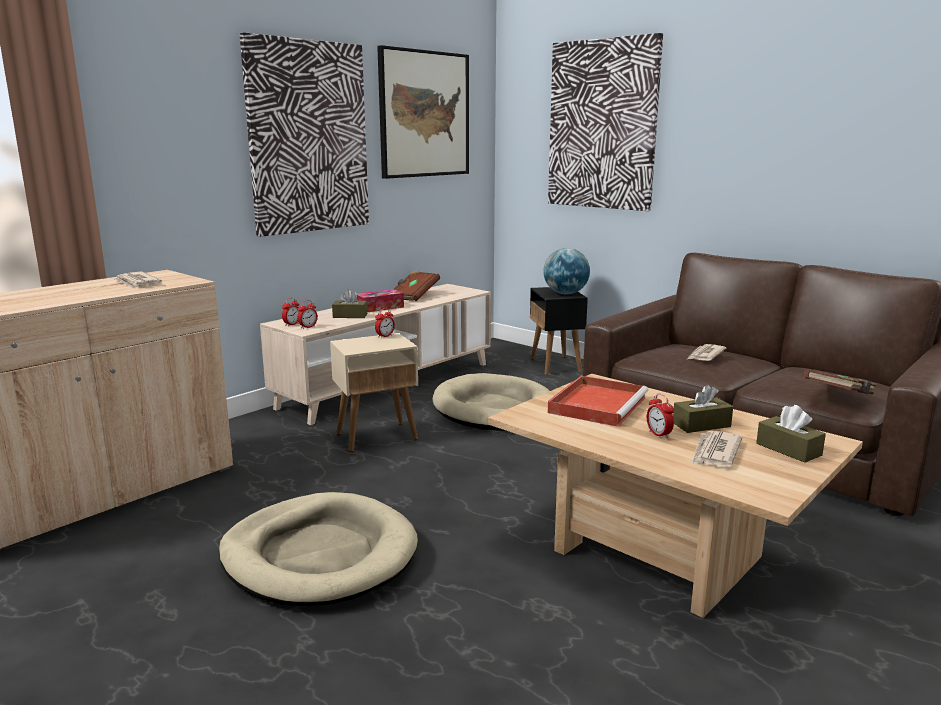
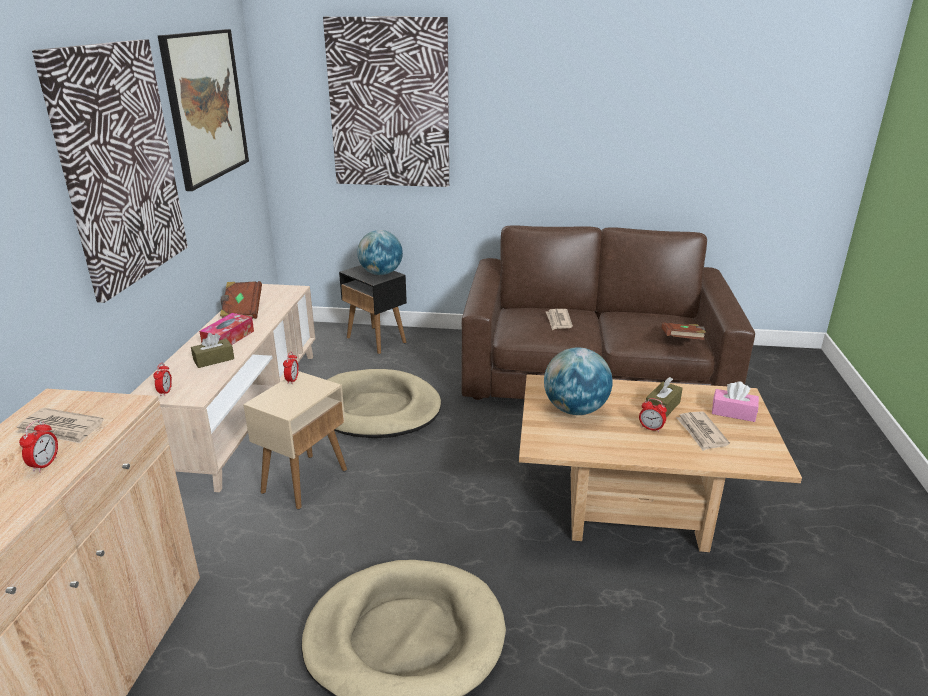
camera: 35 degrees left, 10 degrees up
(308, 327) = (190, 391): alarm clock -> alarm clock (45, 464)
(598, 404) = (575, 410): red tray -> globe
(788, 449) = (733, 412): brown tissue box -> pink tissue box

